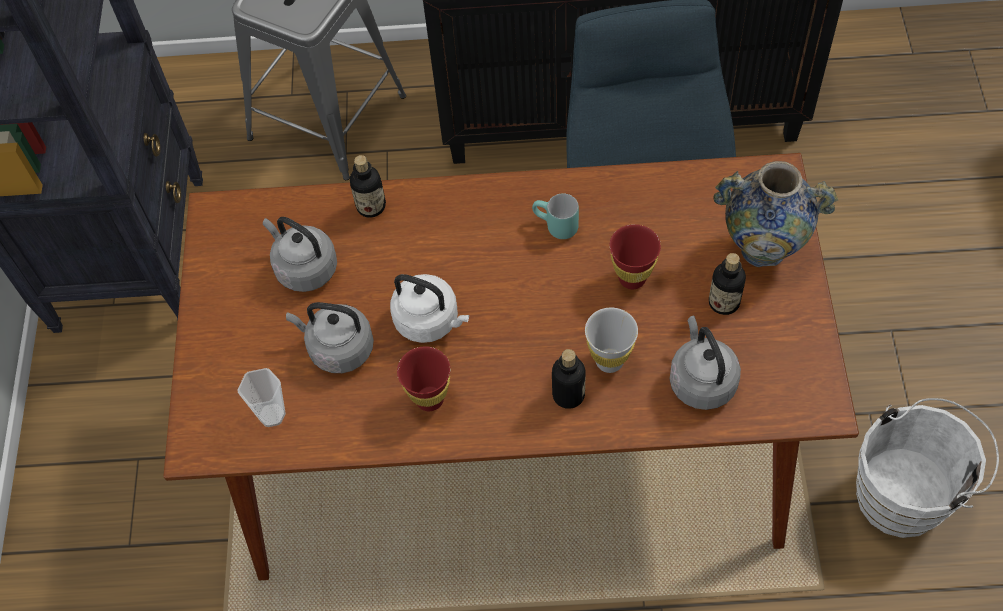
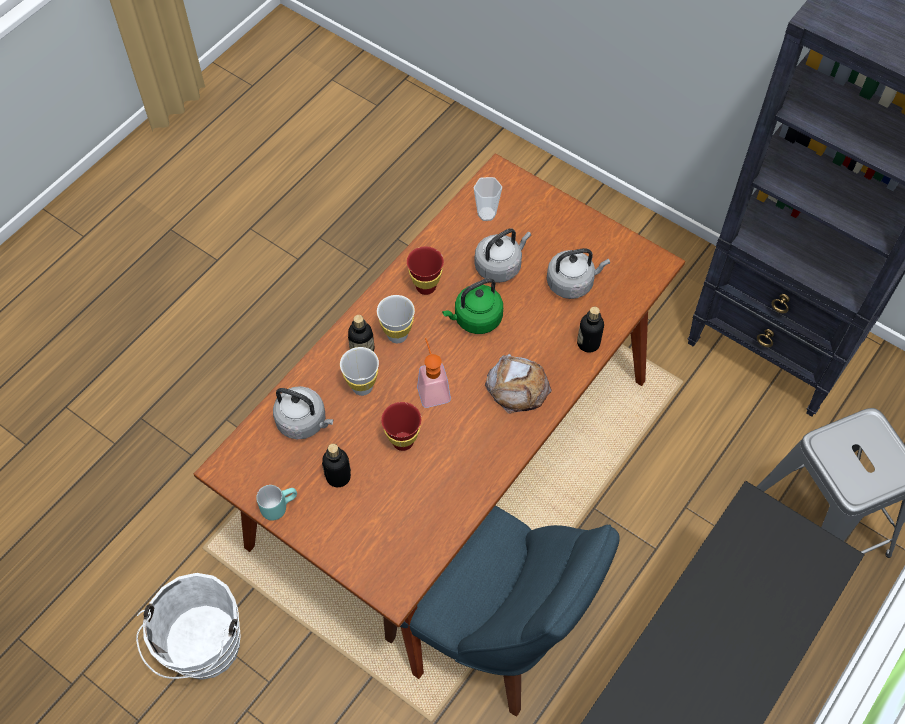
camera: 125 degrees right, 0 degrees up
(430, 321) = (475, 319): white kettle -> green kettle
(477, 229) = (518, 387): none -> bread
(517, 378) = (397, 335): none -> white cup
(550, 298) = (432, 388): none -> soap dispenser
(555, 227) = (479, 428): turquoise mug -> turquoise mug (278, 505)
(763, 250) = (350, 531): vase -> none

